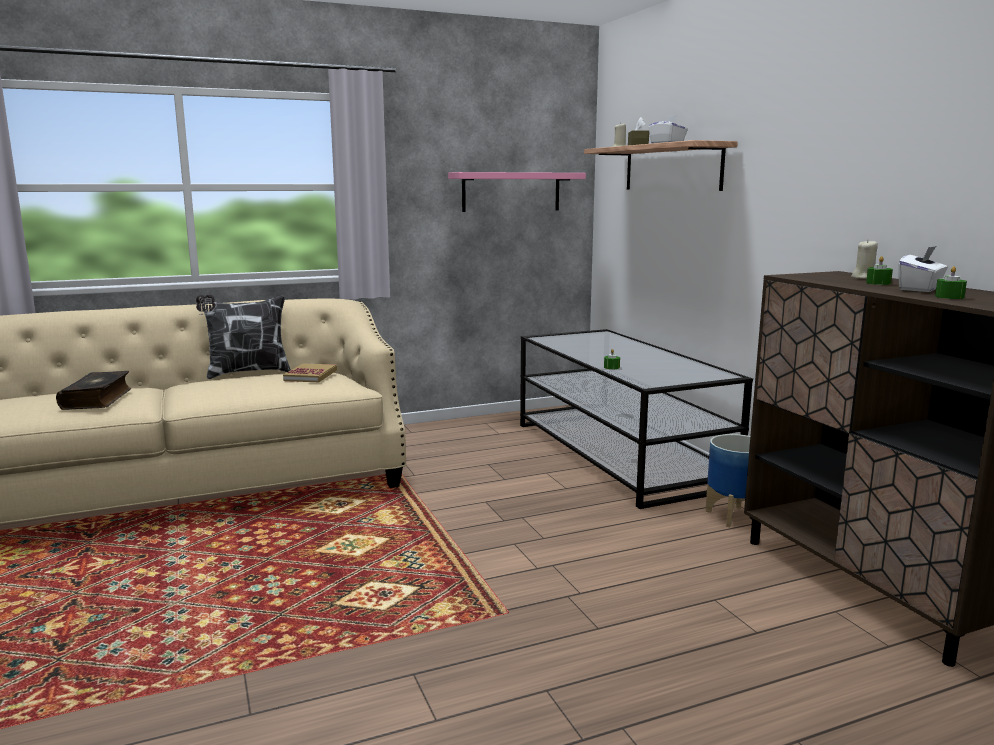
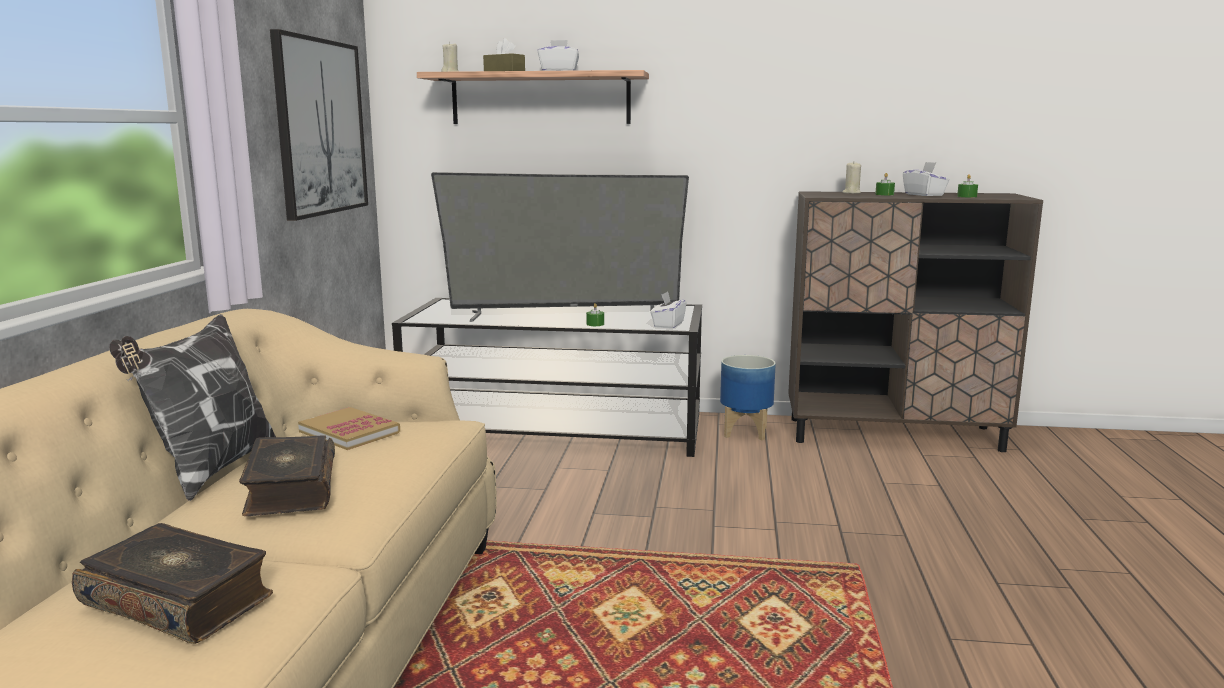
camera: 60 degrees left, 0 degrees up
(220, 385) = (289, 490): none -> book
(511, 192) = (320, 127): pink shelf -> picture
(625, 357) = (565, 314): none -> television
(650, 381) = (668, 325): none -> white tissue box

